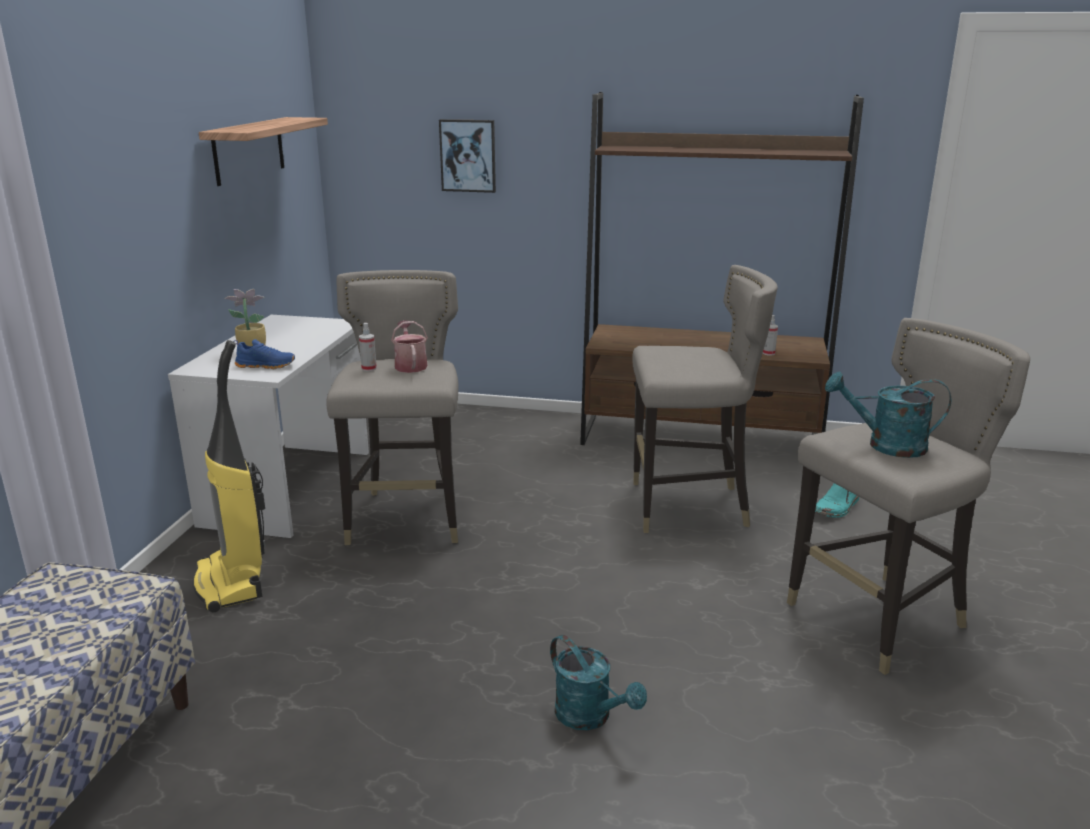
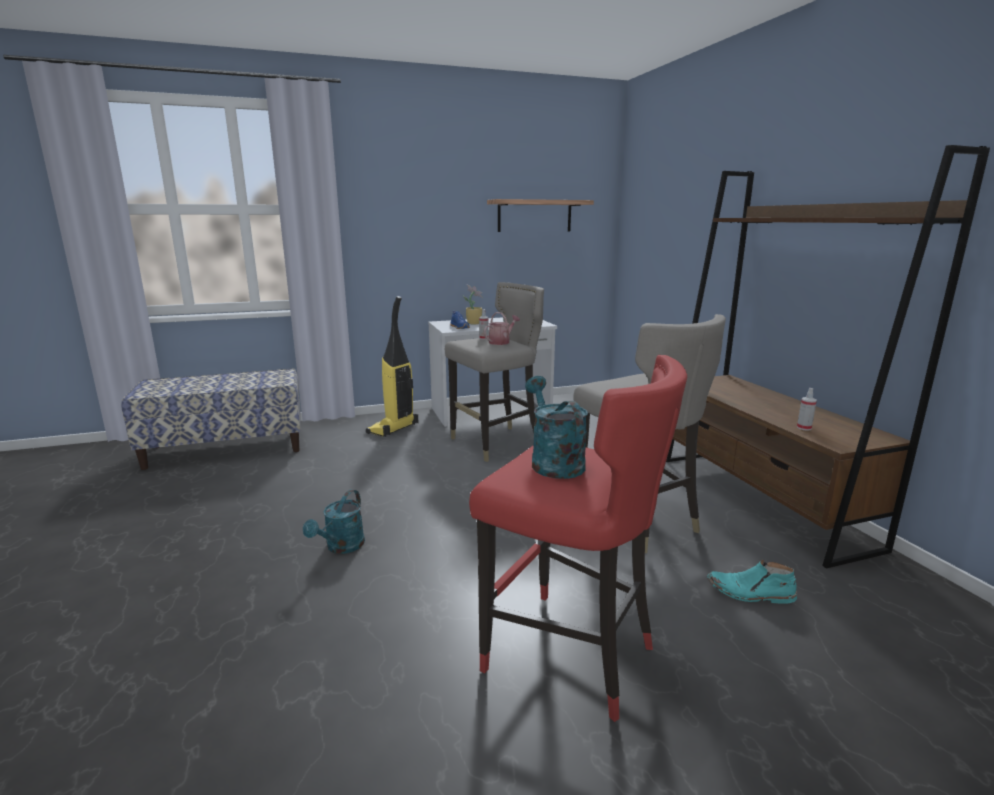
camera: 60 degrees right, 5 degrees down
(468, 155) = (678, 229): picture -> none
(880, 619) = (571, 655): grey stool -> red stool

